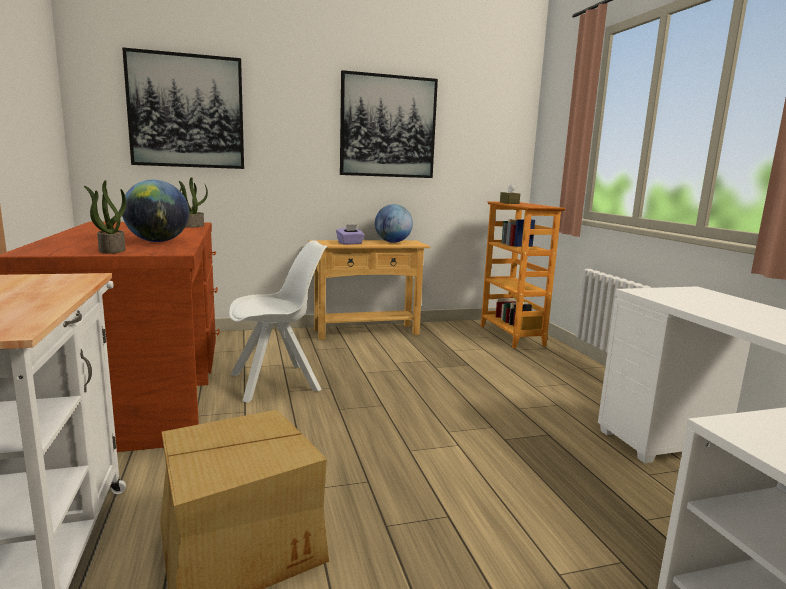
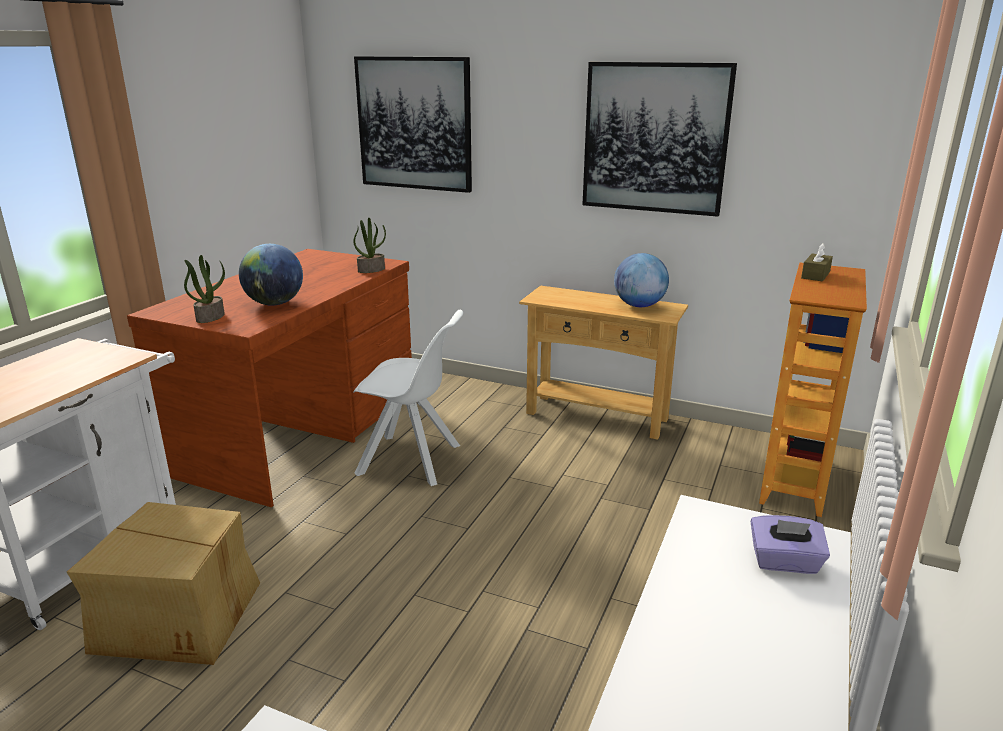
camera: 40 degrees right, 10 degrees up
(350, 243) = (574, 301): purple tissue box -> purple tissue box (785, 562)

